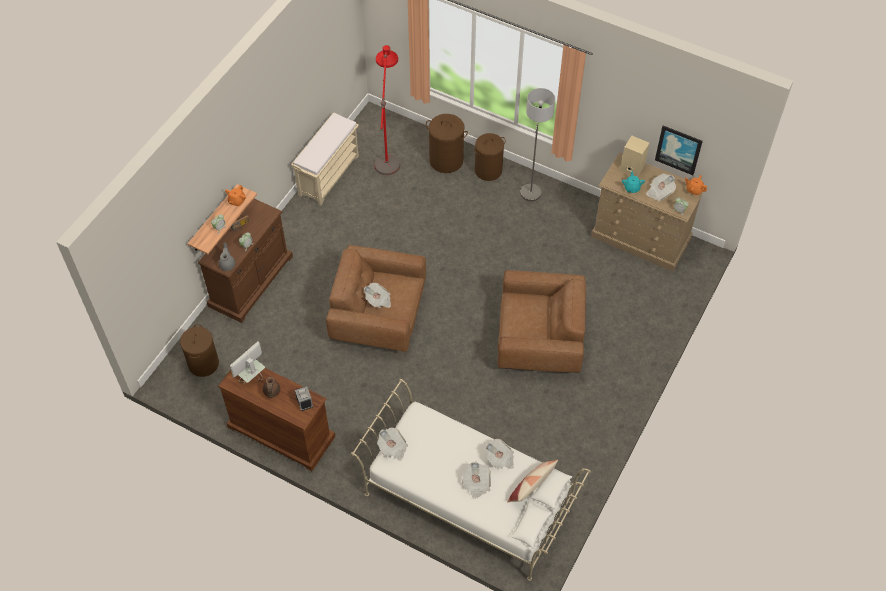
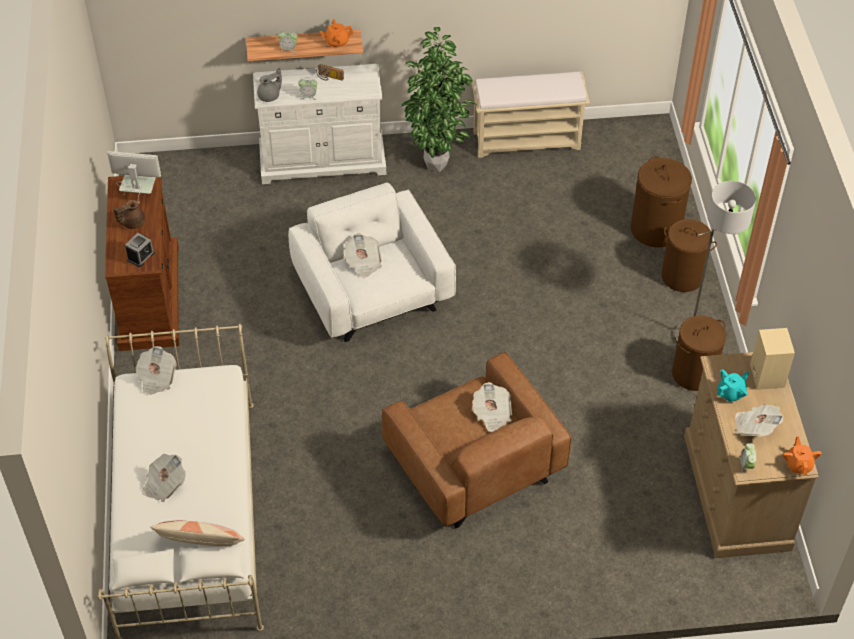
camera: 55 degrees right, 5 degrees down
(203, 363) = (185, 184): brown laundry basket -> brown laundry basket (694, 373)
(250, 280) = (323, 159): brown dresser -> white dresser
(307, 226) = (438, 163): none -> potted plant
(378, 315) = (372, 293): brown armchair -> white armchair
(388, 151) = (615, 170): red floor lamp -> none
(500, 458) = (217, 489): newspaper -> newspaper (492, 414)
(678, 149) = (820, 392): picture -> none

